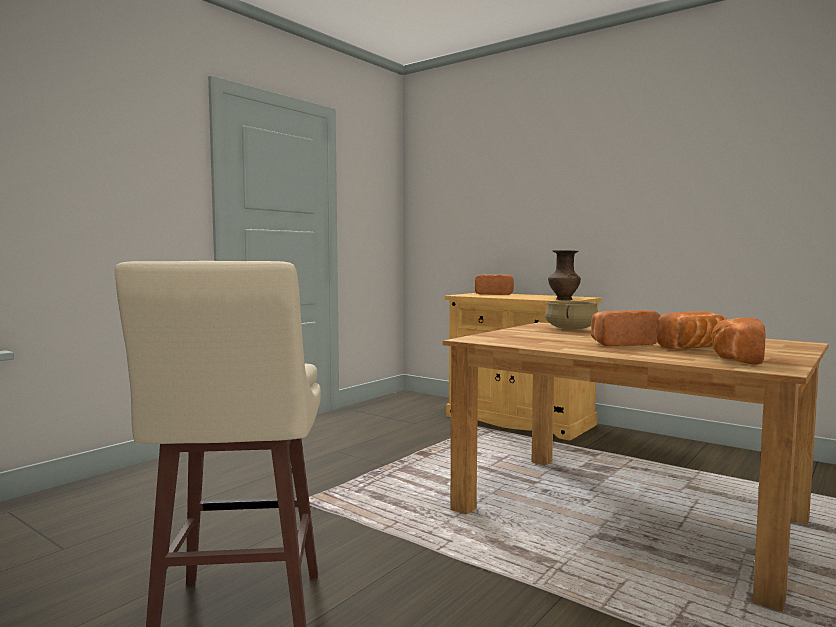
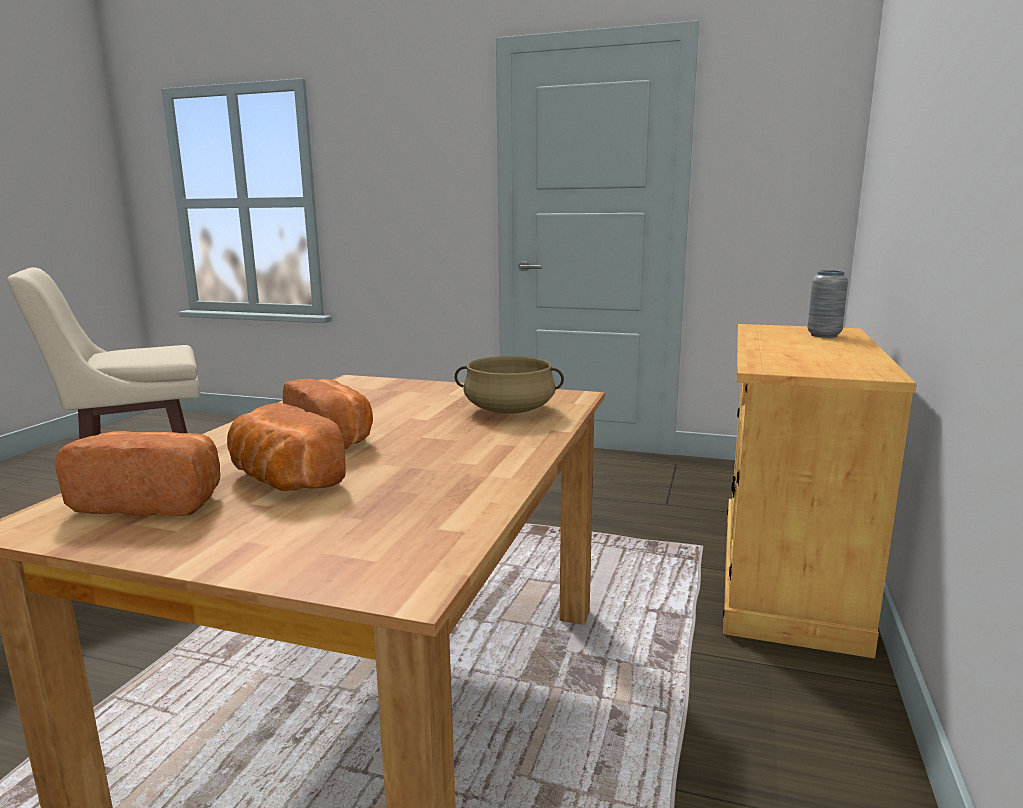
camera: 70 degrees right, 10 degrees up
(495, 294) = (823, 335): bread -> grey vase
(563, 299) = (773, 366): brown vase -> none

